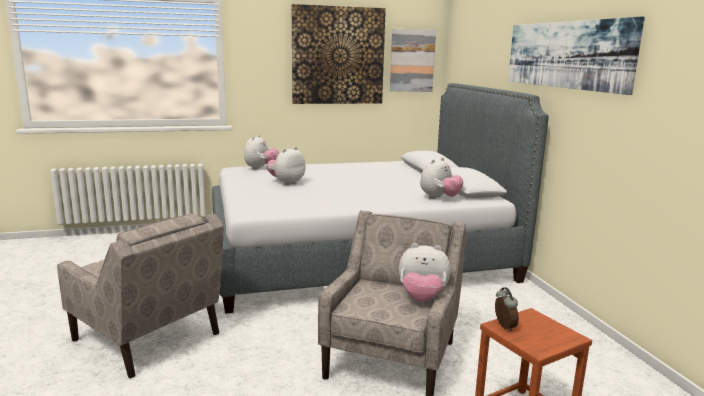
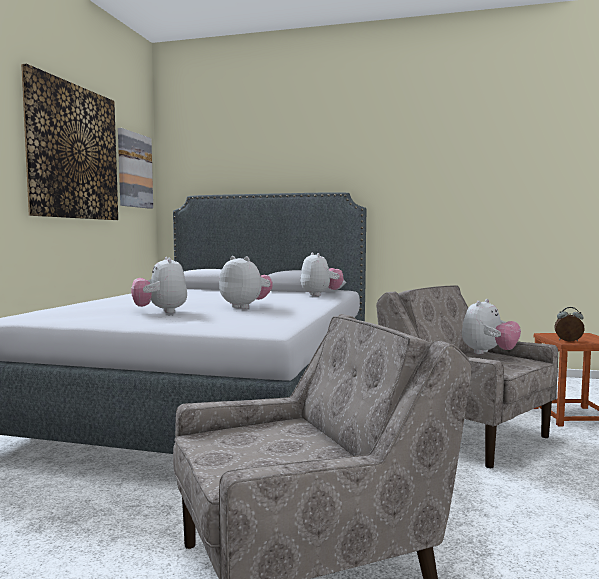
camera: 60 degrees left, 10 degrees down
(261, 169) = (61, 310): plush toy -> plush toy (245, 307)
(565, 54) = (371, 156): picture -> none

